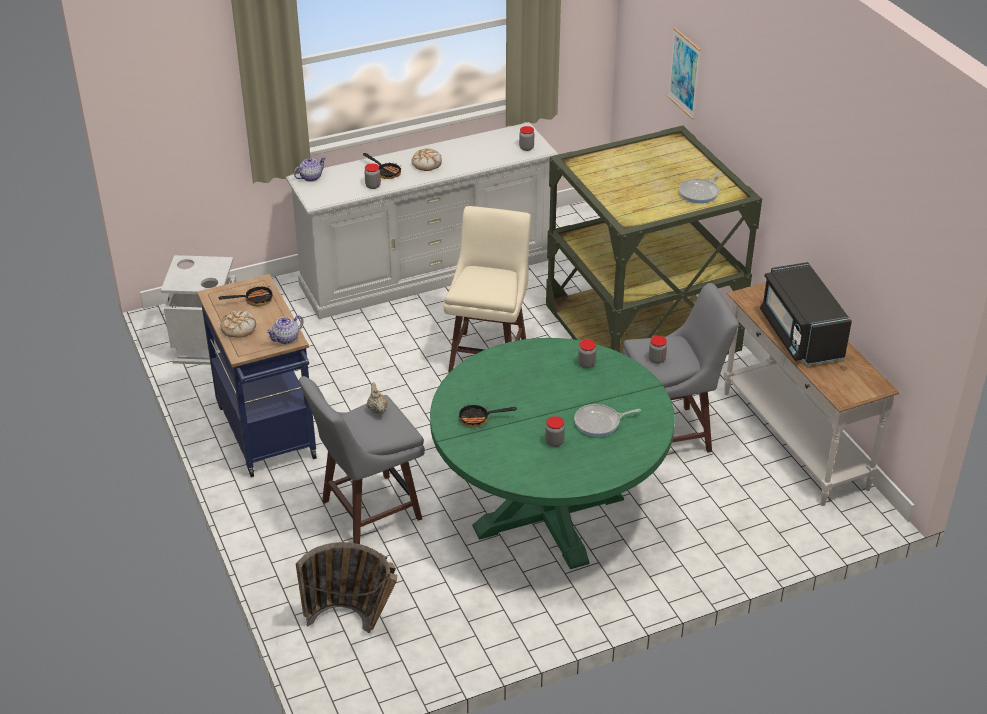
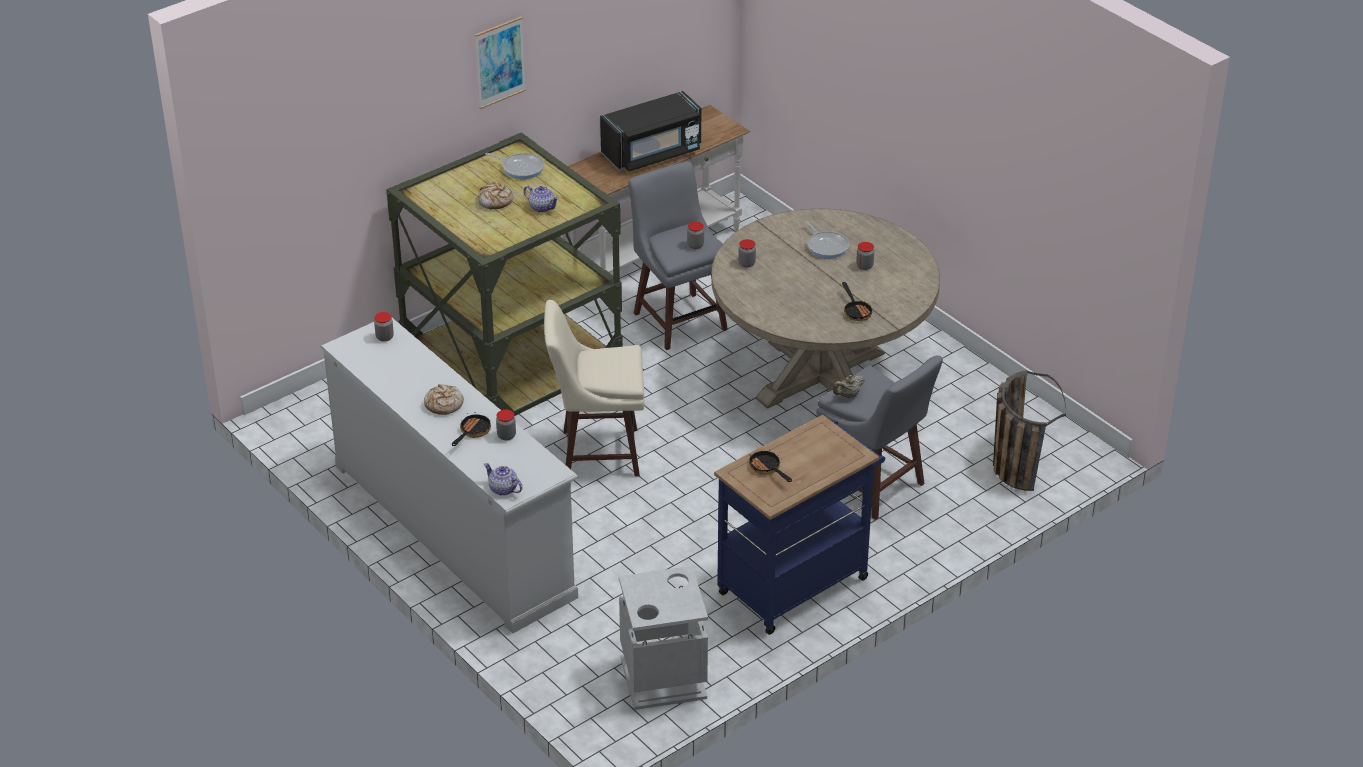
camera: 105 degrees left, 0 degrees up
(238, 328) = (820, 467): bread -> bread (495, 201)
(286, 338) = (821, 430): teapot -> teapot (541, 207)
(549, 513) = (820, 376): green dining table -> beige dining table
(684, 73) = (362, 146): picture -> picture (500, 62)

